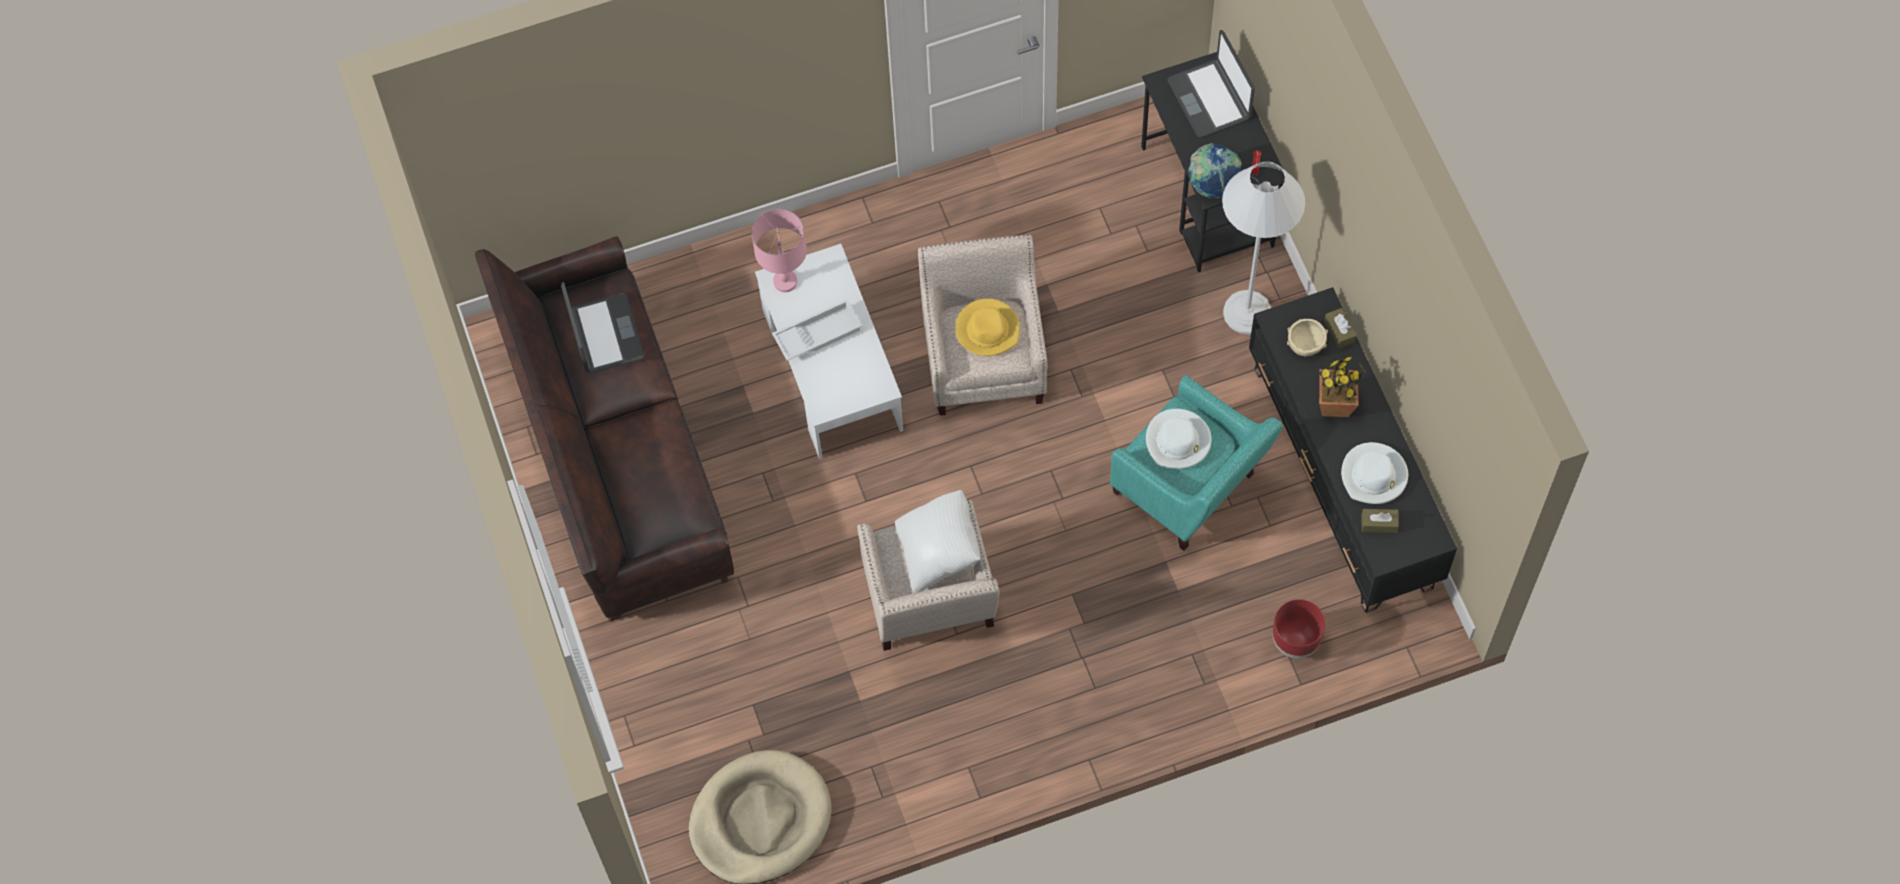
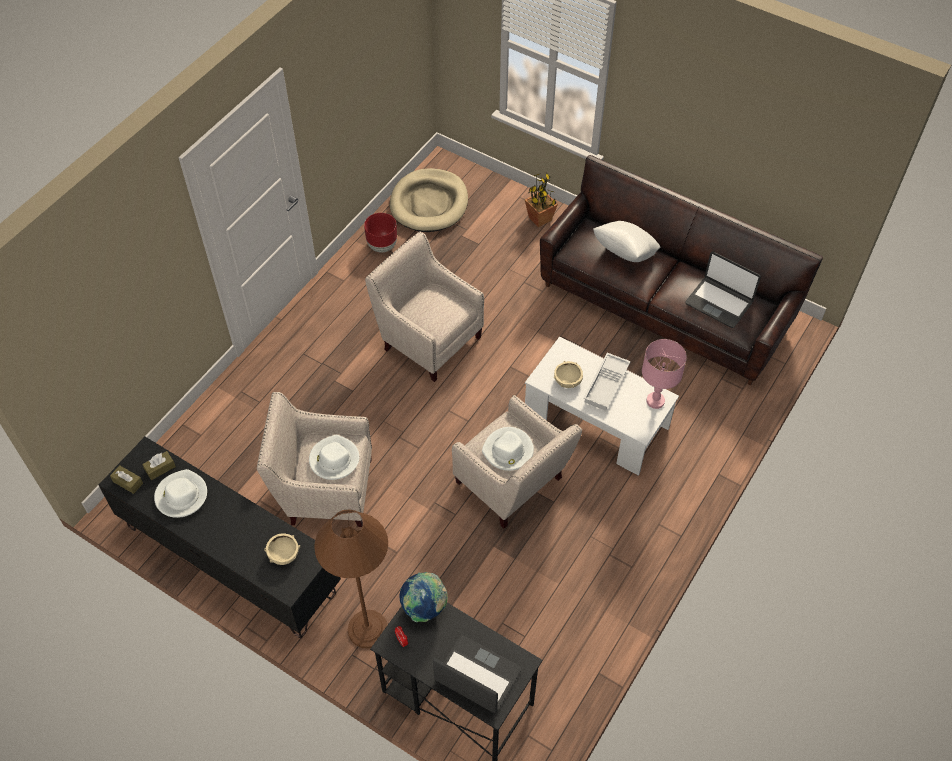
camera: 140 degrees right, 10 degrees down
(854, 367) = (567, 380): none -> beige bowl
(939, 552) = (428, 316): white pillow -> white pillow (624, 254)
(987, 329) = (508, 451): yellow hat -> white hat
(1189, 491) = (324, 489): turquoise armchair -> beige armchair
(1247, 312) = (367, 629): white floor lamp -> brown floor lamp
(1295, 641) = (201, 445): red planter -> red planter (382, 246)
(1335, 404) = (237, 525): potted plant -> potted plant (540, 219)
(1339, 331) = (265, 577): brown tissue box -> brown tissue box (128, 482)

